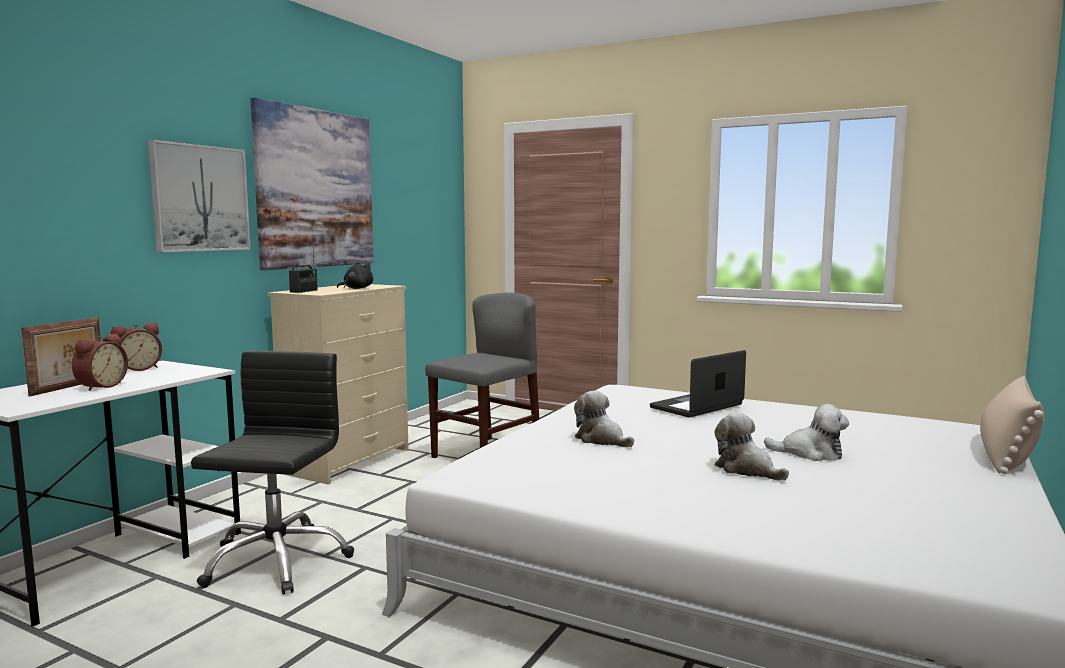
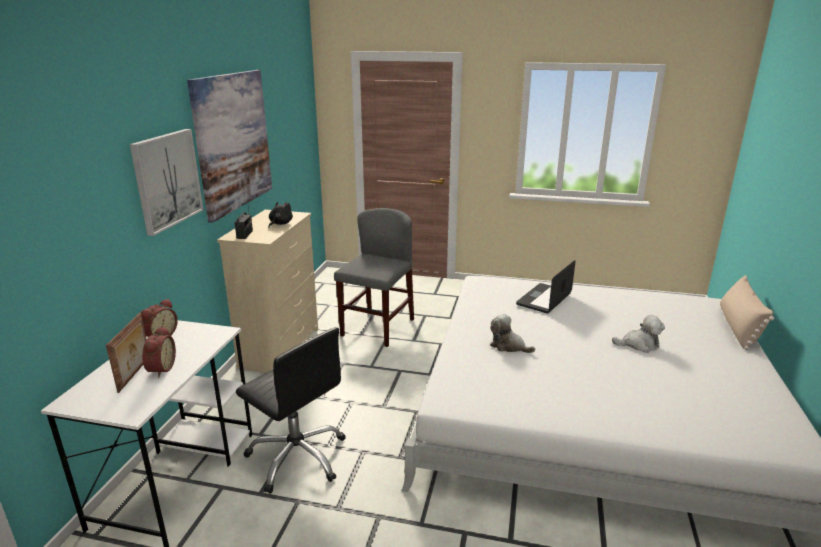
camera: 15 degrees left, 15 degrees up
(276, 561) = (297, 457): black office chair -> black office chair turned 135 degrees clockwise
(747, 469) = (613, 367): plush toy -> none

